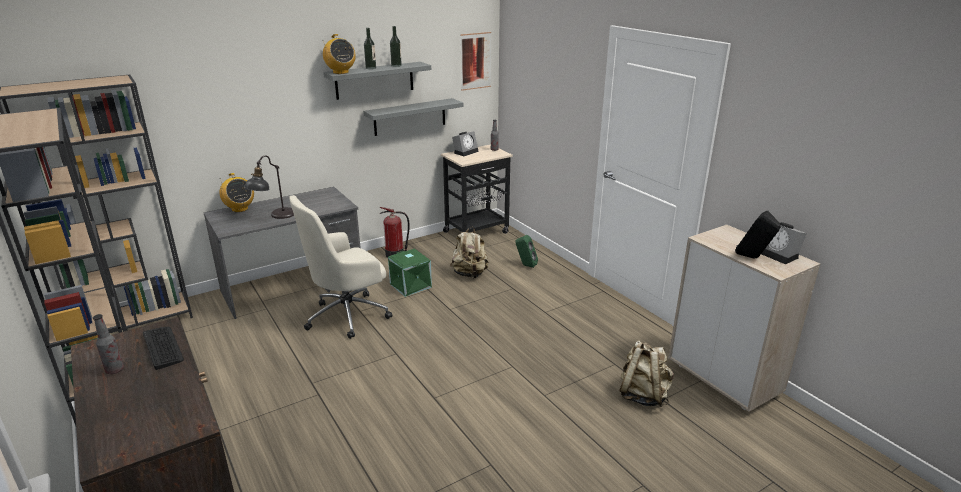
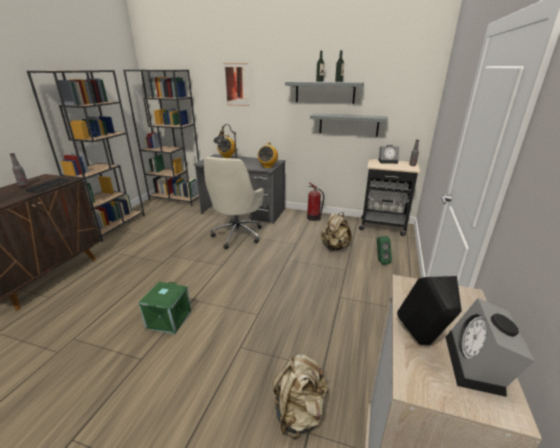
camera: 50 degrees right, 0 degrees up
(340, 72) = (295, 81): radio -> radio (267, 166)
(347, 317) = (237, 235): beige office chair -> beige office chair turned 90 degrees counterclockwise
(411, 285) = (292, 237): green storage box -> green storage box (169, 320)
(475, 61) = (416, 87): picture -> picture (236, 85)

